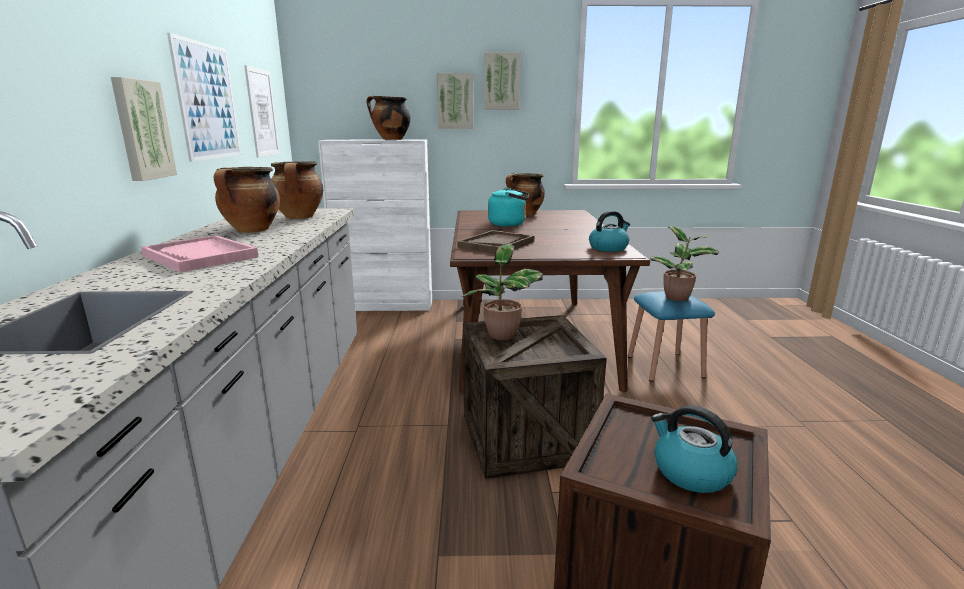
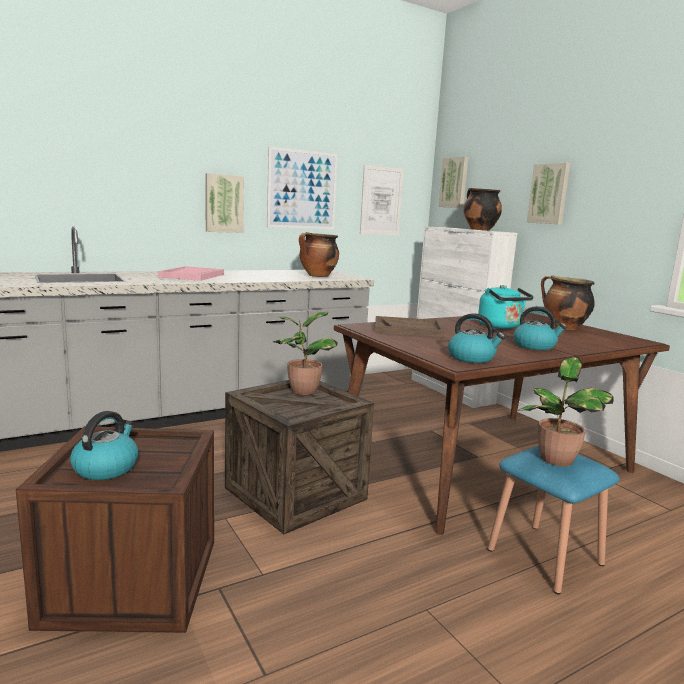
camera: 60 degrees right, 5 degrees down
(252, 231) = (263, 275): cooking pot -> none
(501, 81) = (598, 170): picture -> picture (454, 182)
(578, 230) = (535, 346): none -> kettle

